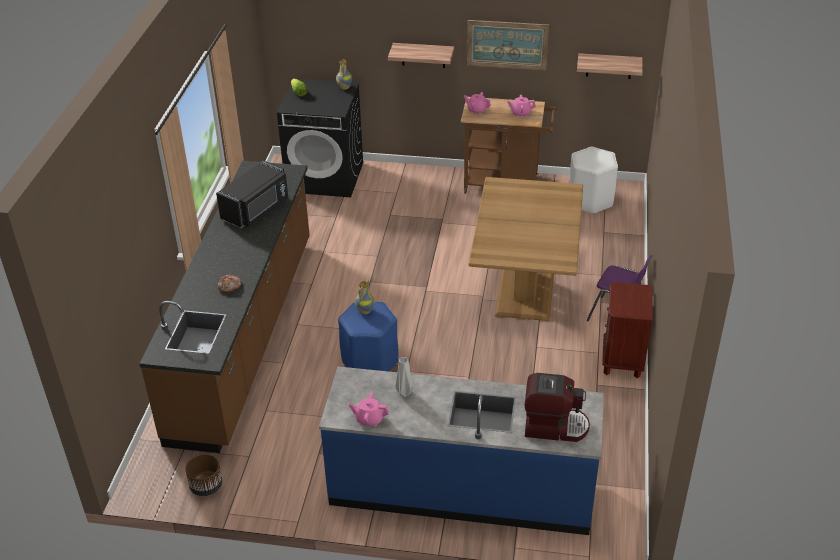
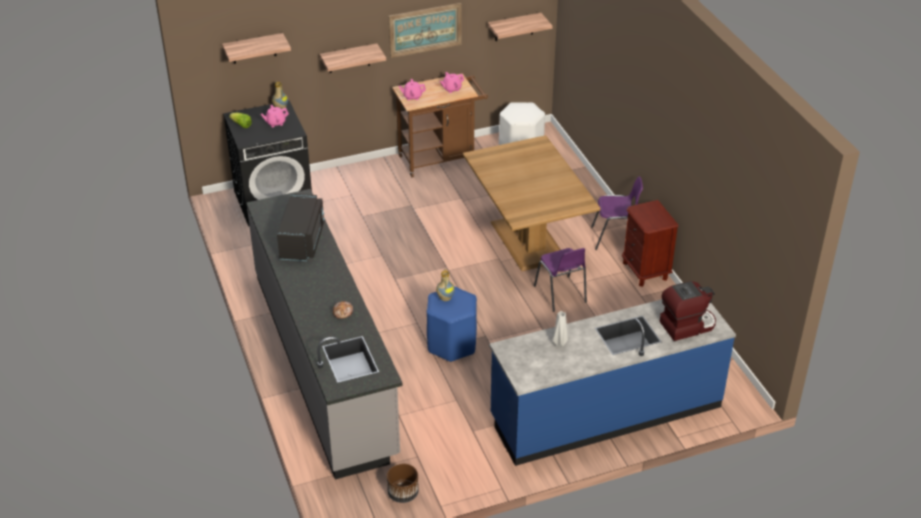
camera: 30 degrees left, 0 degrees up
(245, 335) = (325, 362): brown counter -> grey counter
(326, 21) = (254, 48): none -> shelf
(369, 419) = (551, 373): pink teapot -> pink teapot (275, 123)
(514, 353) = (561, 295): none -> purple chair

